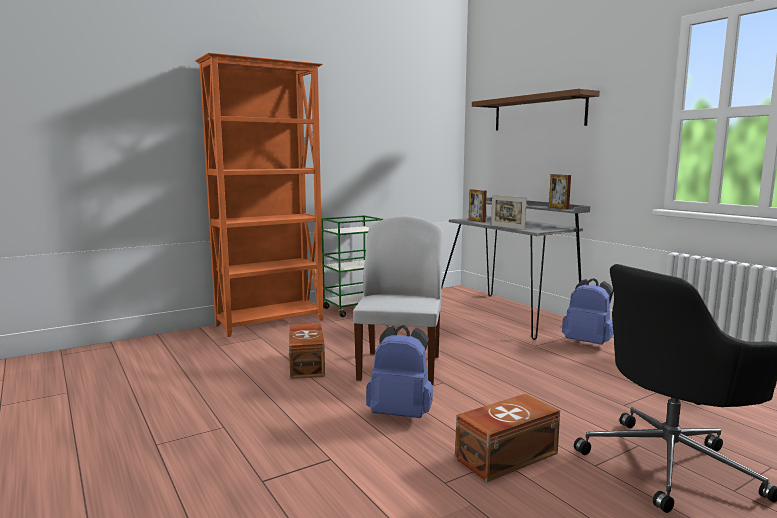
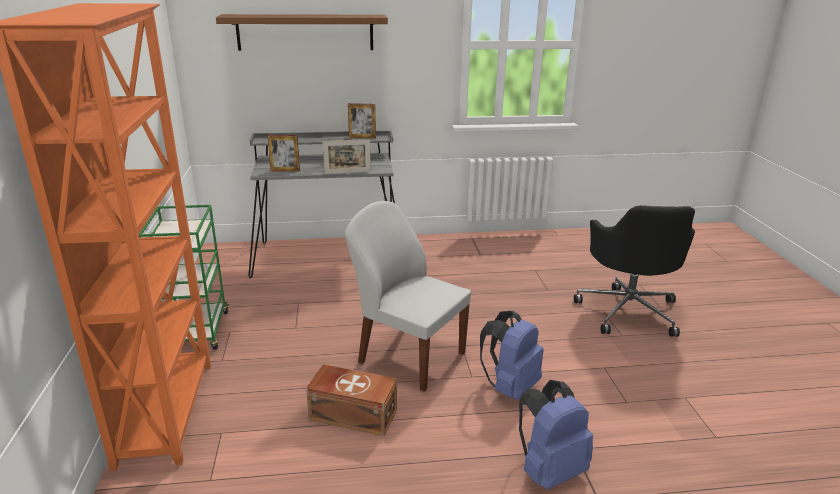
camera: 65 degrees left, 15 degrees up
(504, 455) = (598, 363): brown storage box -> none
(588, 343) = (433, 253): blue backpack -> blue backpack (549, 470)

